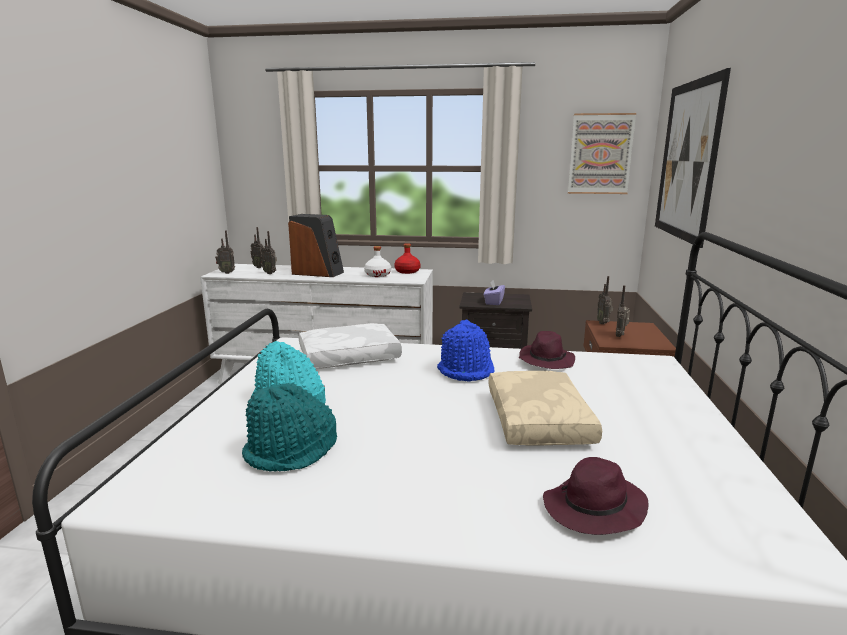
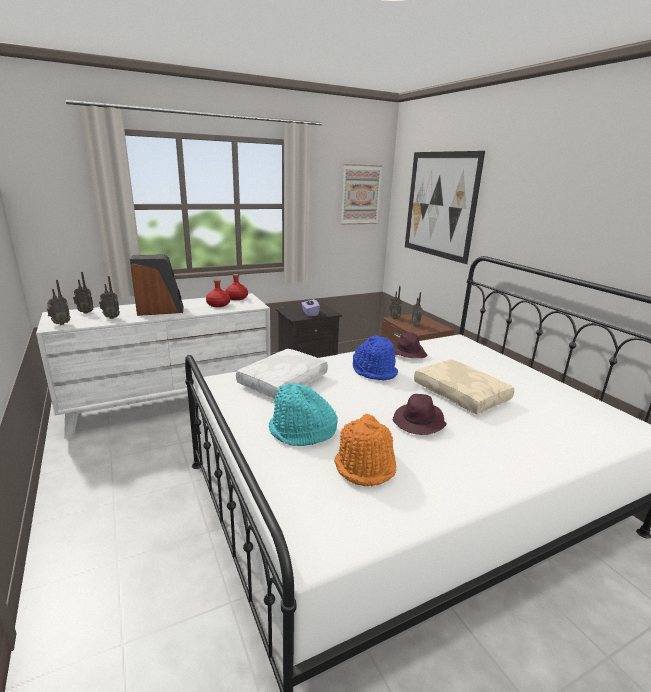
camera: 35 degrees left, 5 degrees up
(292, 451) = (365, 465): turquoise hat -> orange hat
(377, 275) = (218, 304): white bottle -> red bottle
(594, 510) = (553, 436): purple hat -> purple hat (419, 422)

